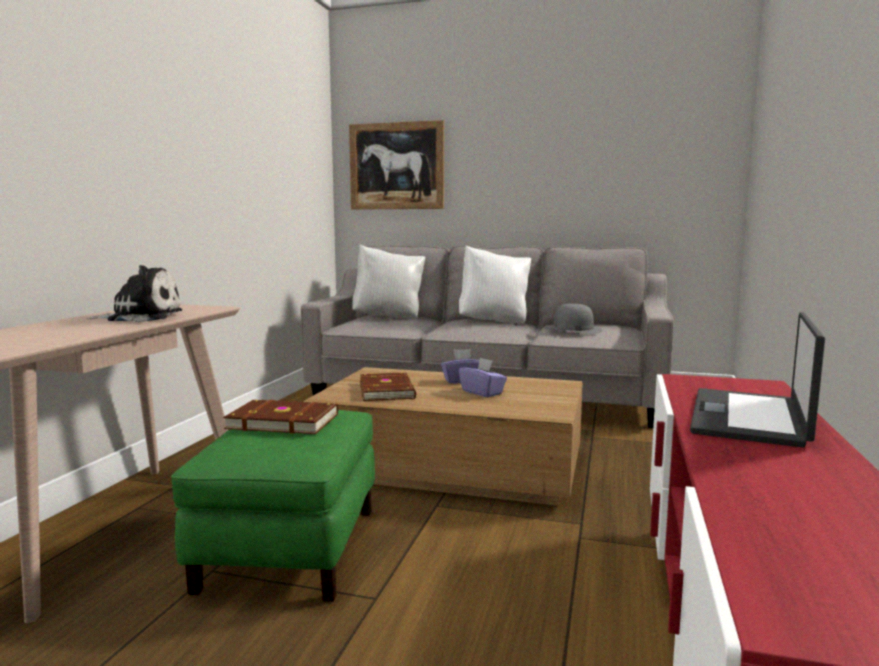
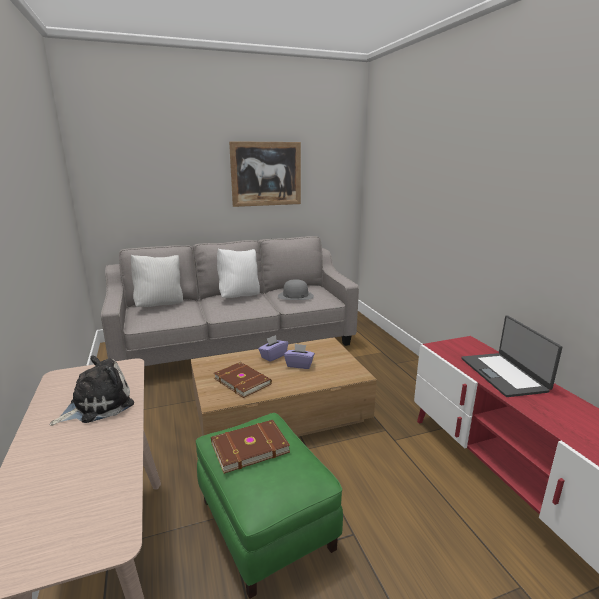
camera: 35 degrees left, 10 degrees up
(396, 166) = (132, 181): picture -> picture (266, 174)

